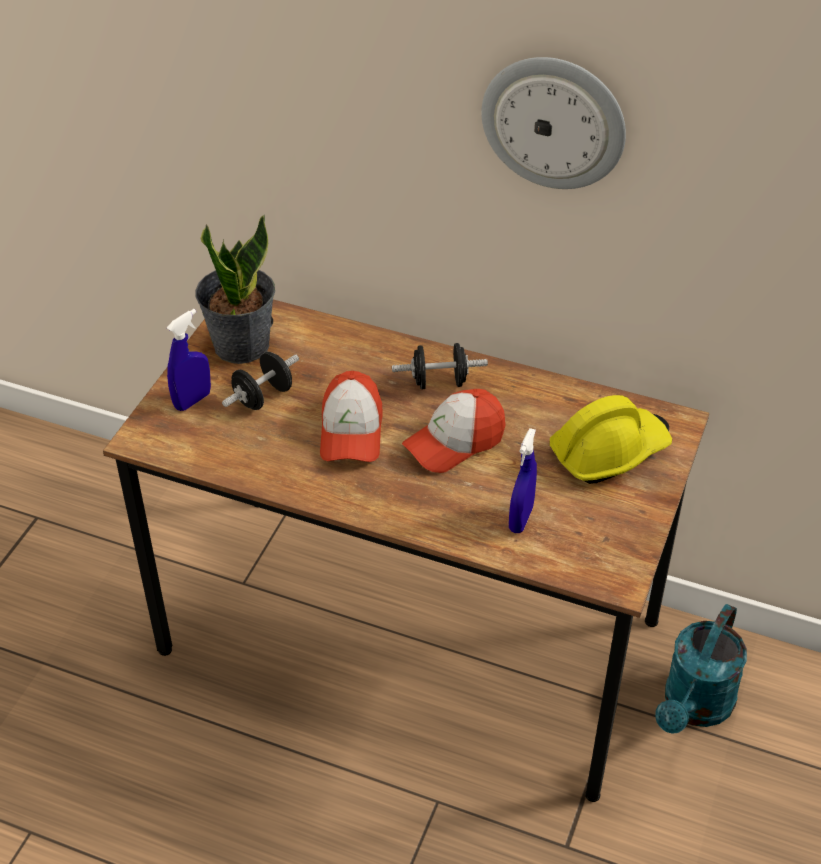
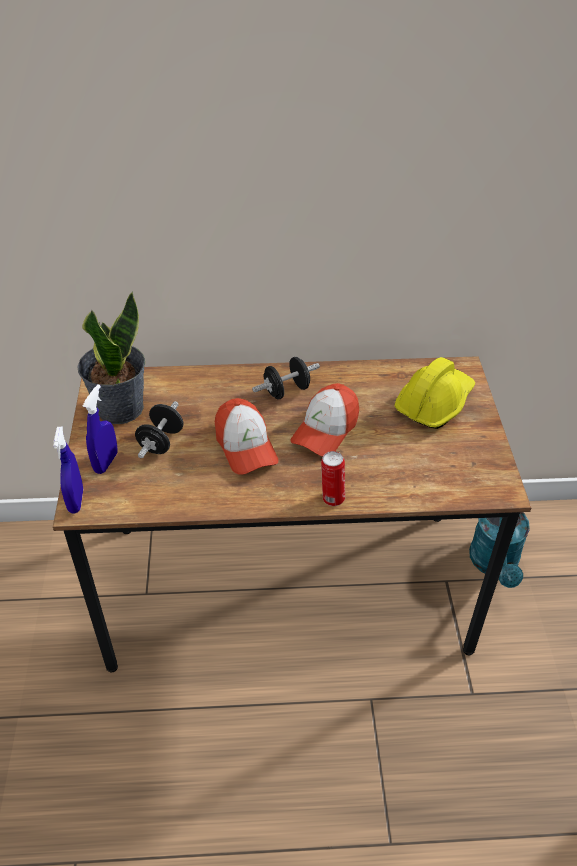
camera: 25 degrees left, 0 degrees up
(411, 521) = (332, 498): none -> can
(521, 519) = (408, 469): blue spray bottle -> blue spray bottle (76, 501)
(554, 122) = (353, 158): wall clock -> none

